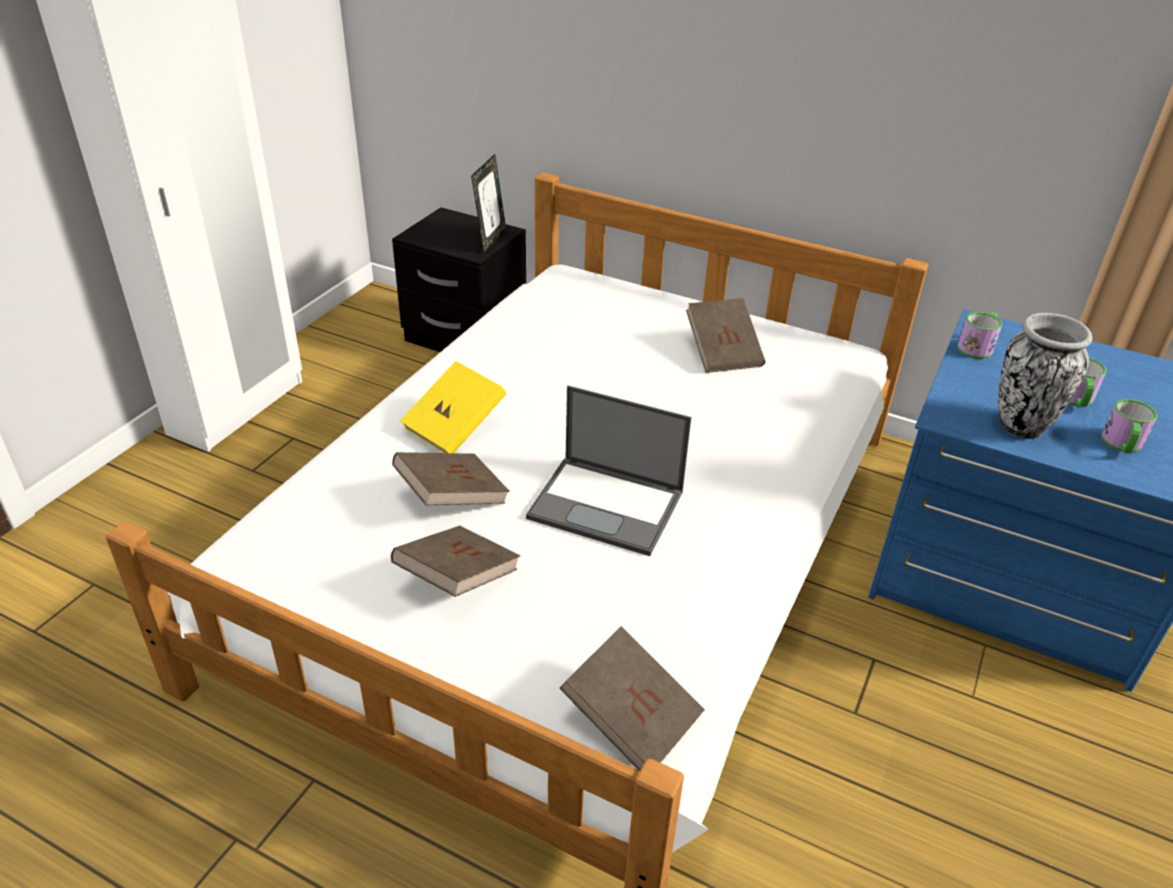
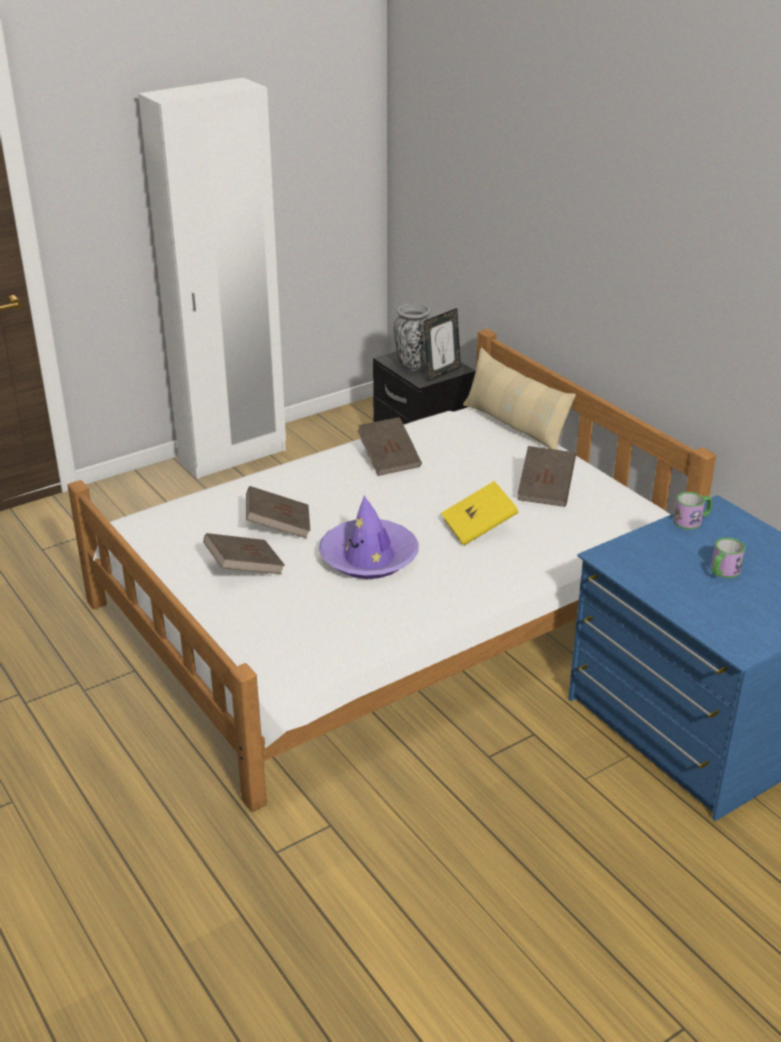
camera: 30 degrees right, 5 degrees down
(455, 427) = (315, 488): yellow book -> yellow book (478, 528)
(608, 505) = (369, 558): laptop -> purple hat
(615, 284) = (514, 426): none -> beige pillow
(631, 718) = (280, 663): brown book -> brown book (389, 460)
(1020, 426) = (654, 574): vase -> vase (412, 366)
(1122, 445) = (718, 606): mug -> none

